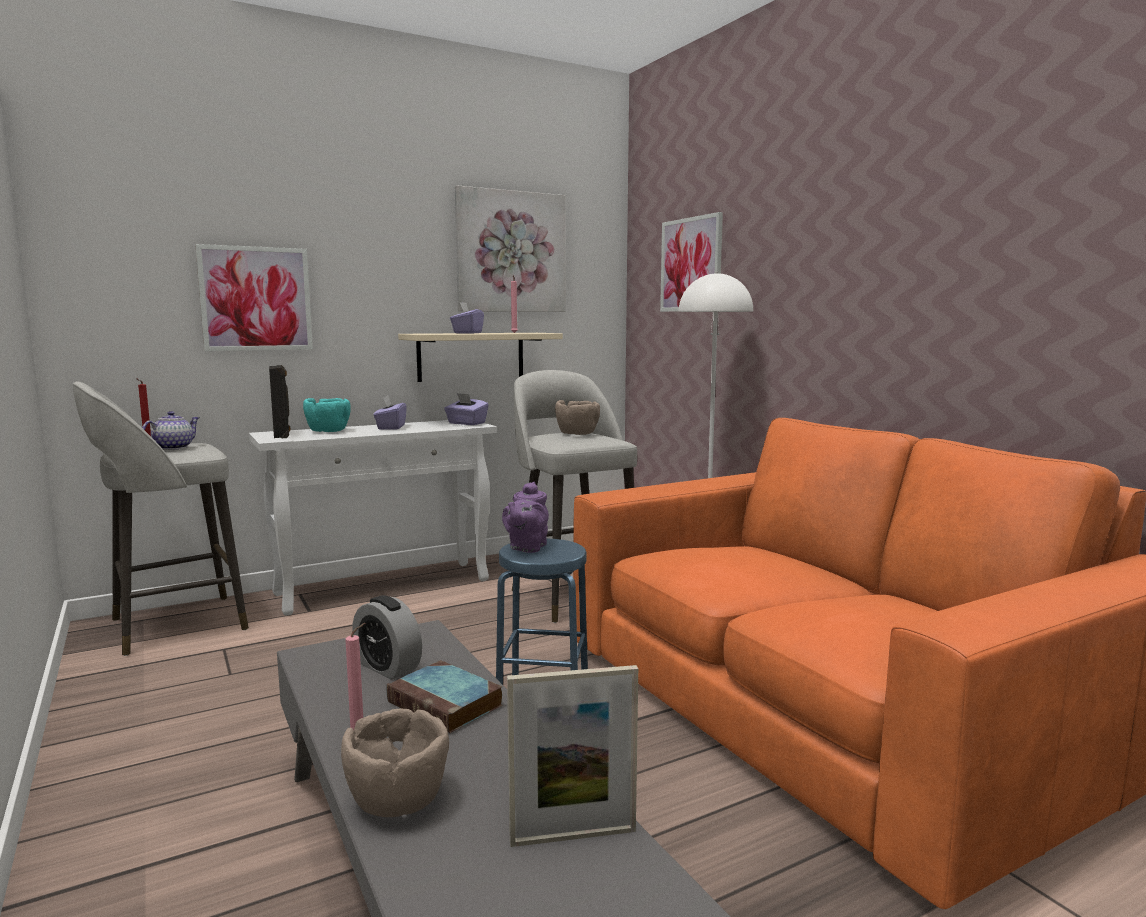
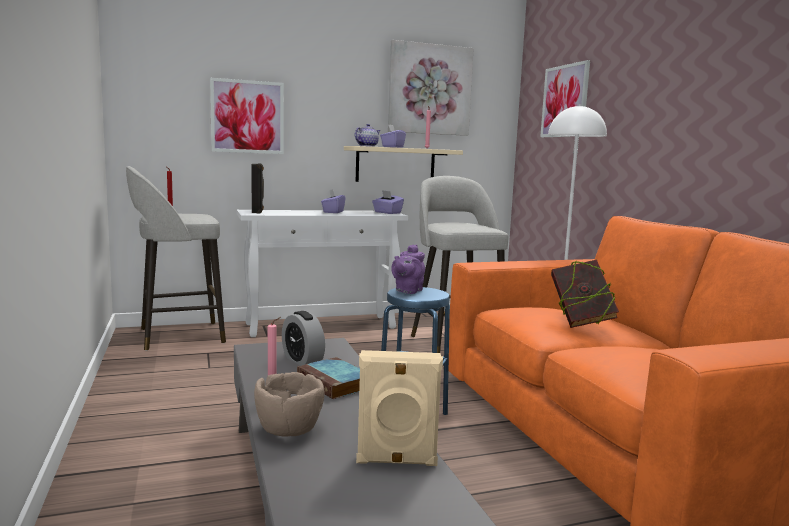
camera: 10 degrees right, 0 degrees up
(173, 447) = (185, 214): teapot -> teapot (367, 146)
(328, 431) = (289, 211): turquoise bowl -> none
(573, 836) = (396, 461): picture frame -> beige speaker
(577, 434) = (465, 223): brown bowl -> none
(756, 569) = (580, 323): none -> book

